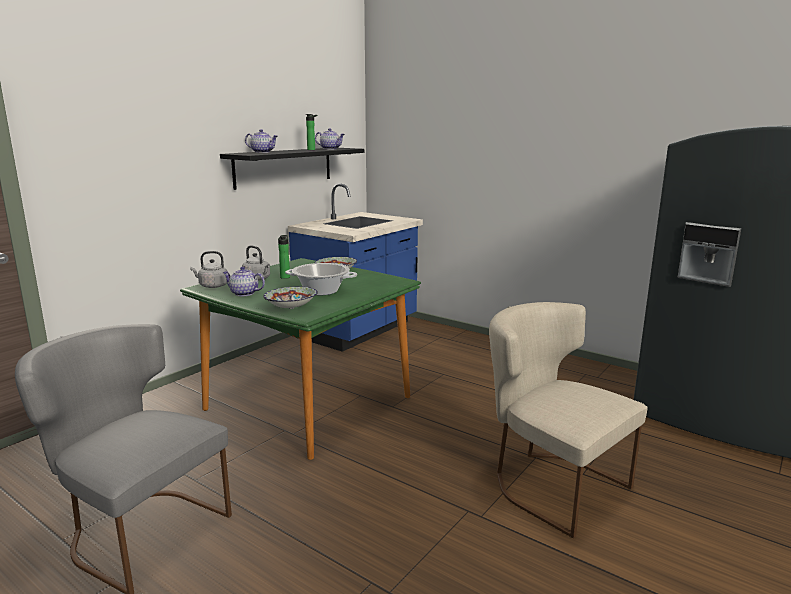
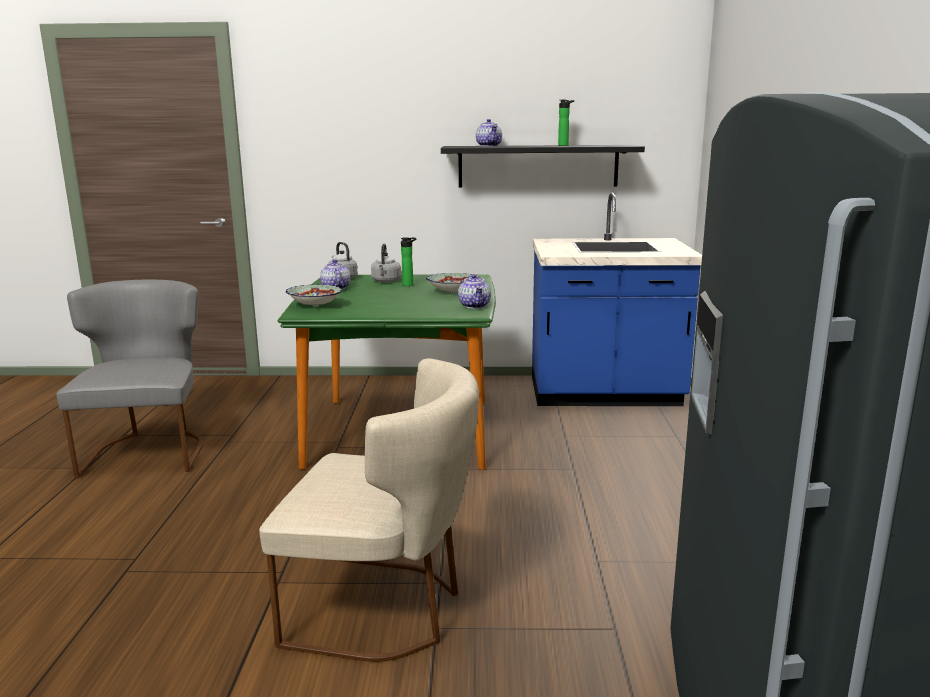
camera: 55 degrees right, 0 degrees up
(321, 291) = (382, 302): cooking pot -> none
(330, 149) = (597, 145): teapot -> teapot (475, 306)
(550, 484) = (385, 609): beige chair -> beige chair turned 90 degrees clockwise

